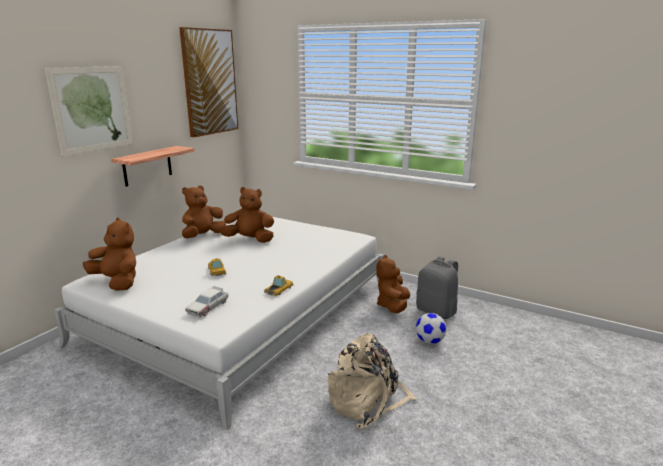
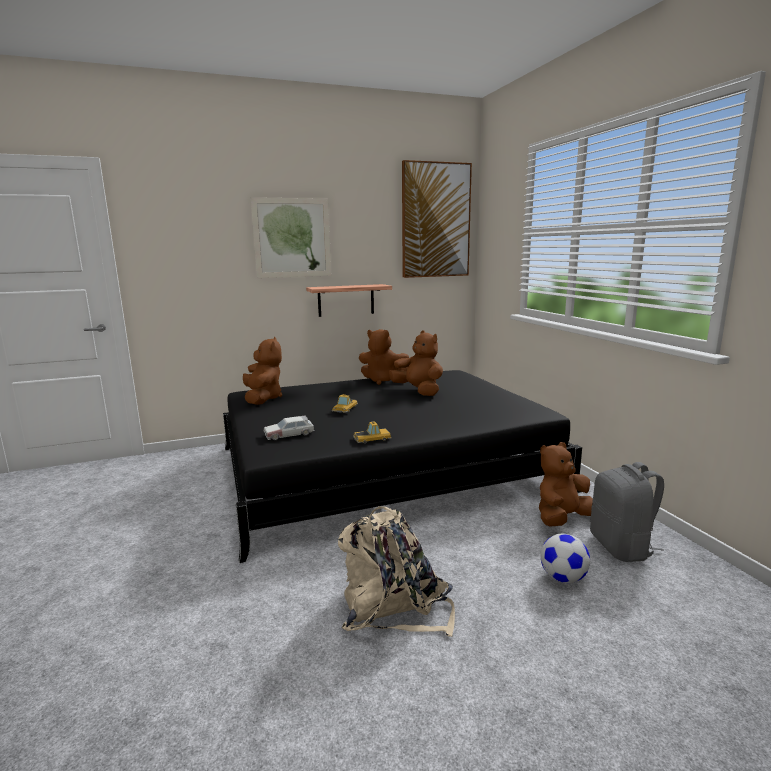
camera: 40 degrees right, 5 degrees down
(203, 236) = (384, 380): brown plush toy -> brown plush toy turned 150 degrees counterclockwise
(240, 312) = (383, 468): white bed -> black bed

